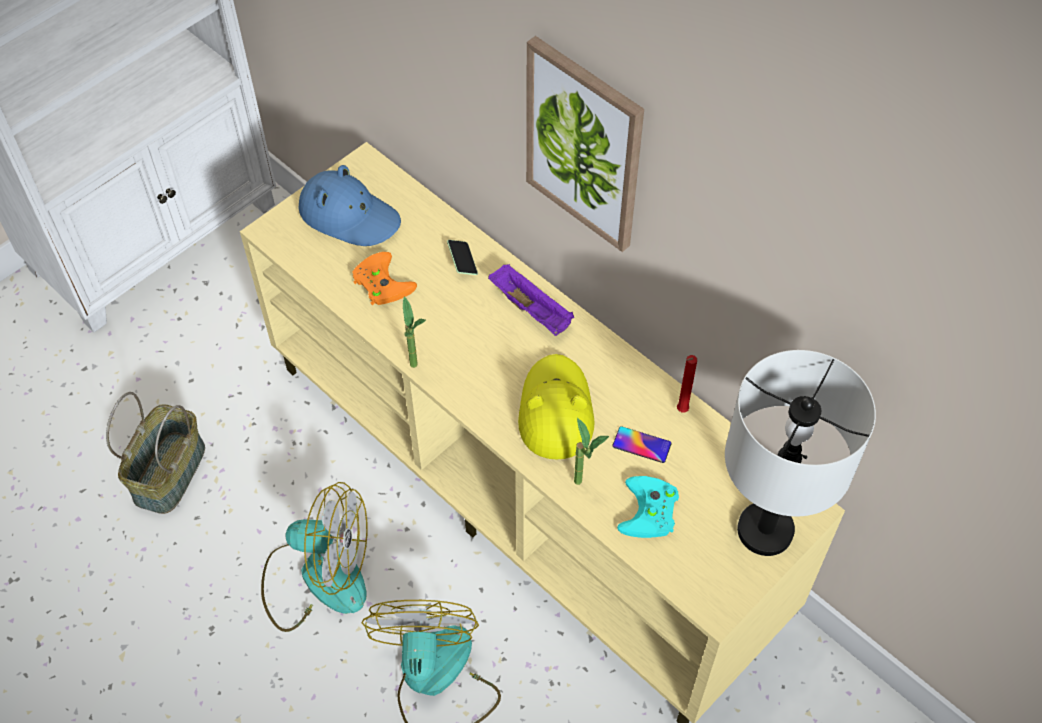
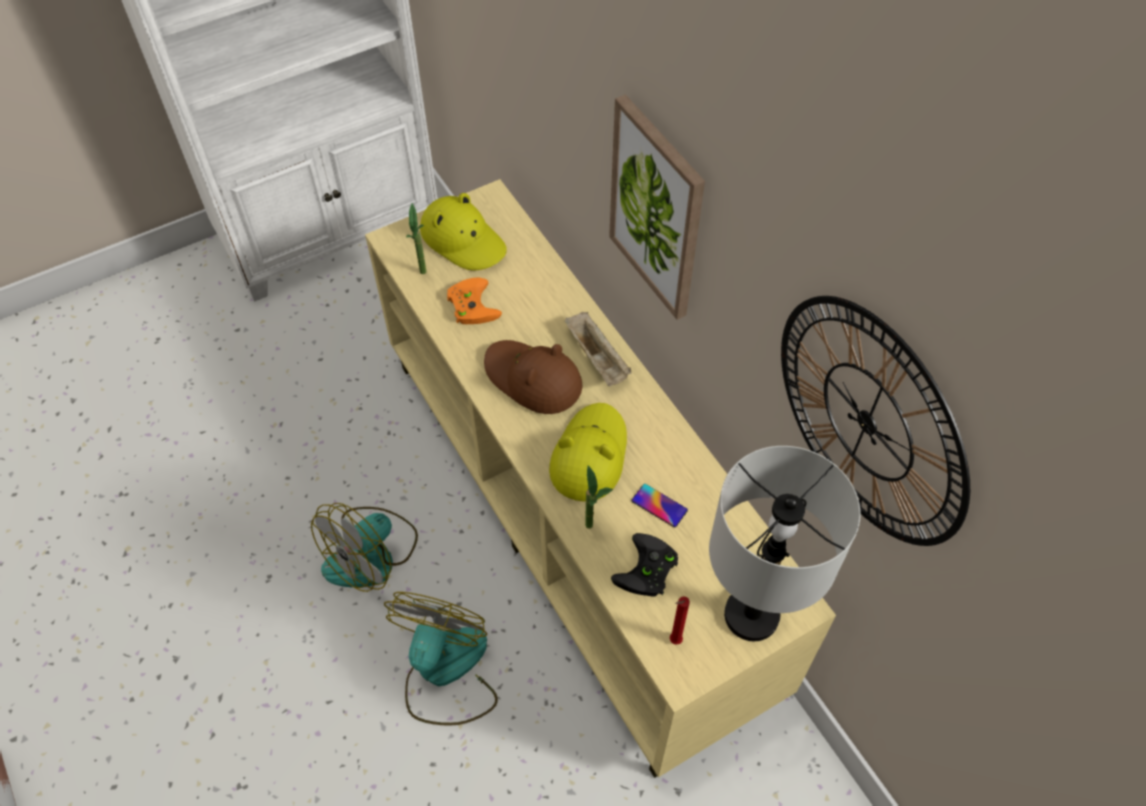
camera: 15 degrees right, 0 degrees up
(168, 472) = (277, 433): basket -> none
(317, 577) = (371, 554): fan -> fan turned 105 degrees clockwise
(349, 215) = (463, 240): blue hat -> yellow hat
(418, 370) = (477, 390): potted plant -> potted plant (425, 276)
(462, 261) = (549, 301): phone -> none
(472, 346) = (533, 379): none -> brown hat
(532, 310) = (598, 358): purple tray -> beige tray
(650, 513) = (647, 571): turquoise game controller -> black game controller
(681, 411) = (706, 482): red candle -> red candle (673, 641)
(860, 310) = (868, 421): none -> wall clock

